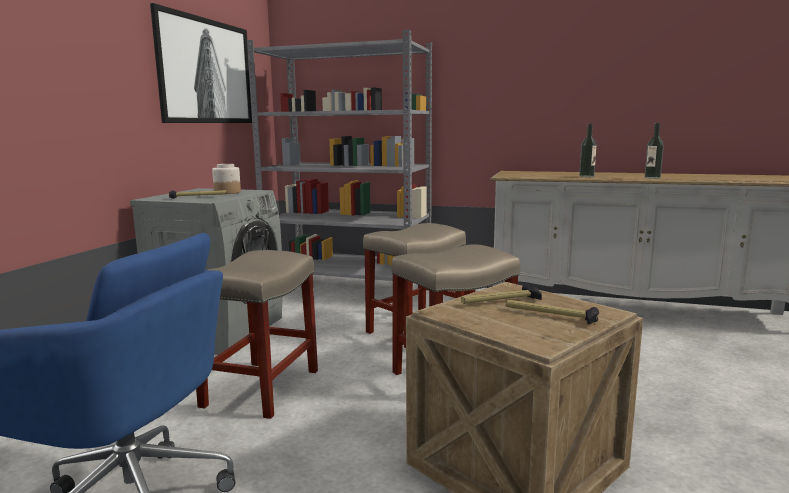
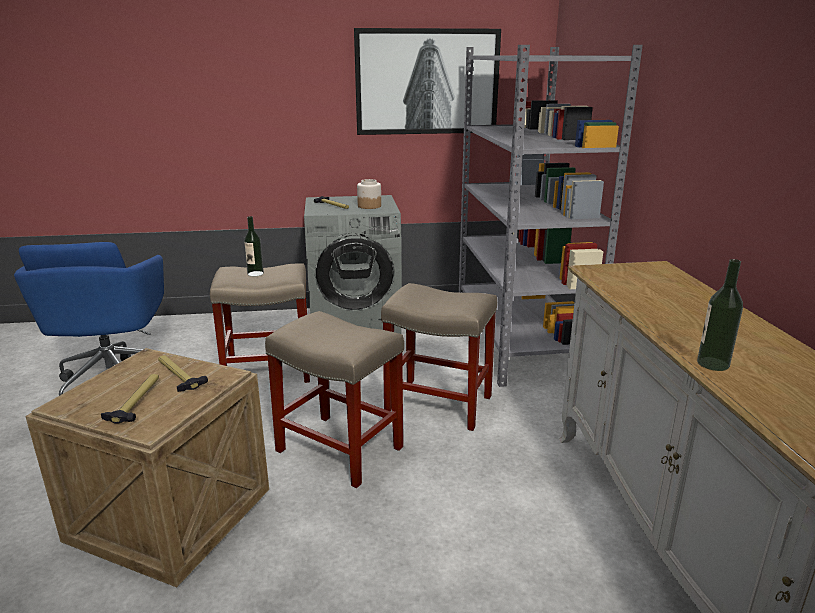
camera: 65 degrees right, 10 degrees up
(586, 176) = (658, 314): bottle -> bottle (255, 273)

